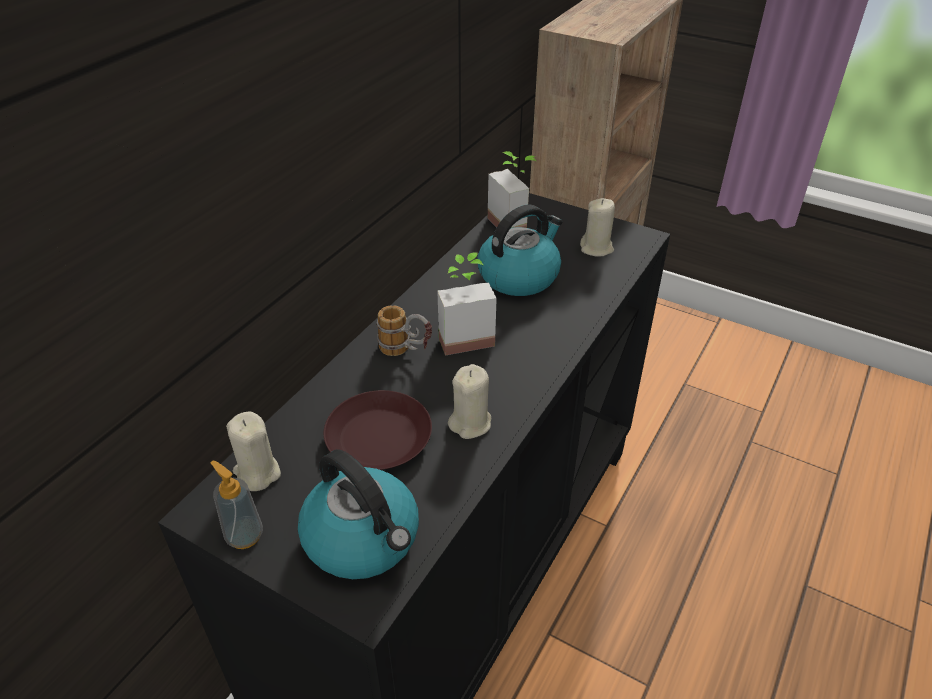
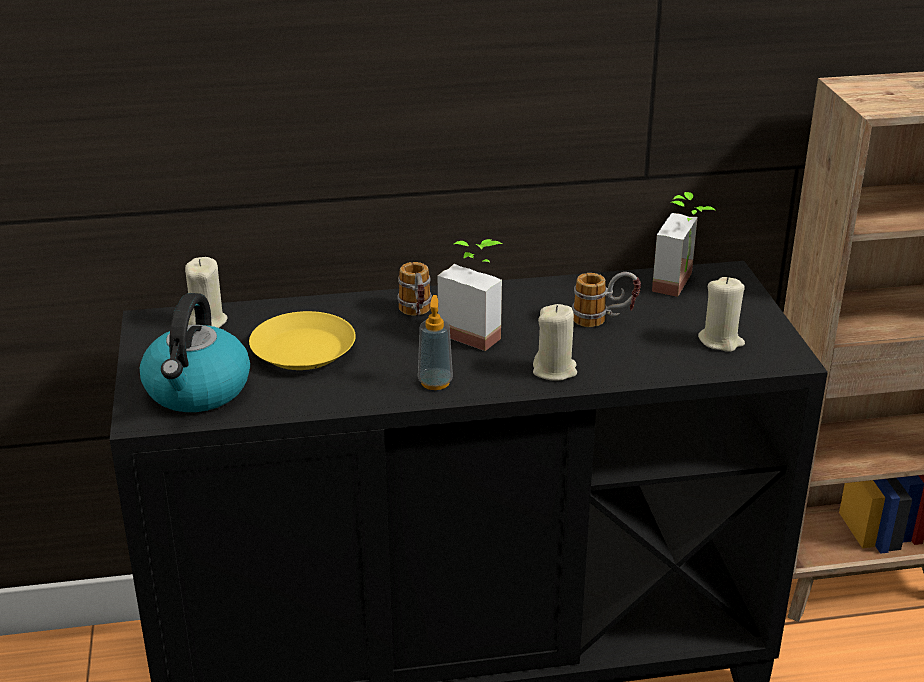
camera: 50 degrees right, 10 degrees down
(244, 536) = (147, 345): soap dispenser -> soap dispenser (435, 382)
(377, 438) = (302, 349): brown plate -> yellow plate
(470, 423) = (373, 381): beige candle -> beige candle (555, 370)
(519, 276) = (604, 320): kettle -> mug

